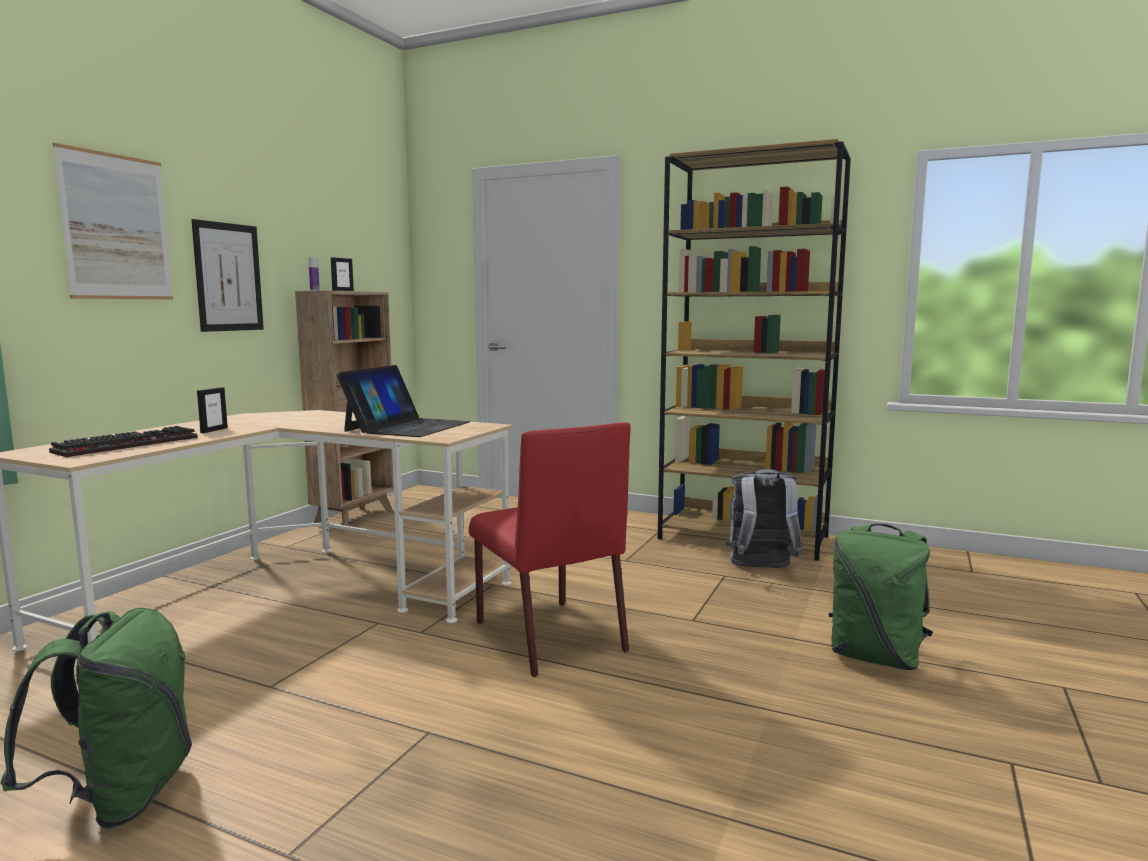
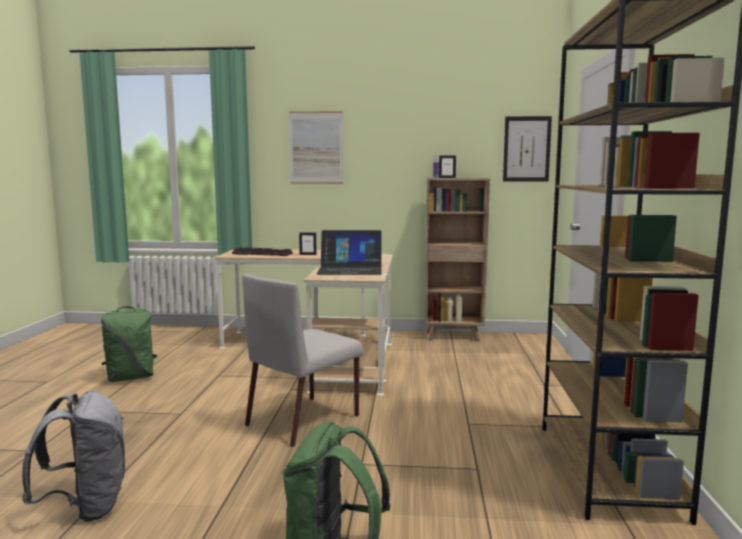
camera: 70 degrees right, 0 degrees up
(228, 277) = (381, 170): picture -> picture (526, 149)
(547, 635) = (304, 420): red chair -> grey chair
(761, 569) = (515, 486): grey backpack -> grey backpack (86, 507)

